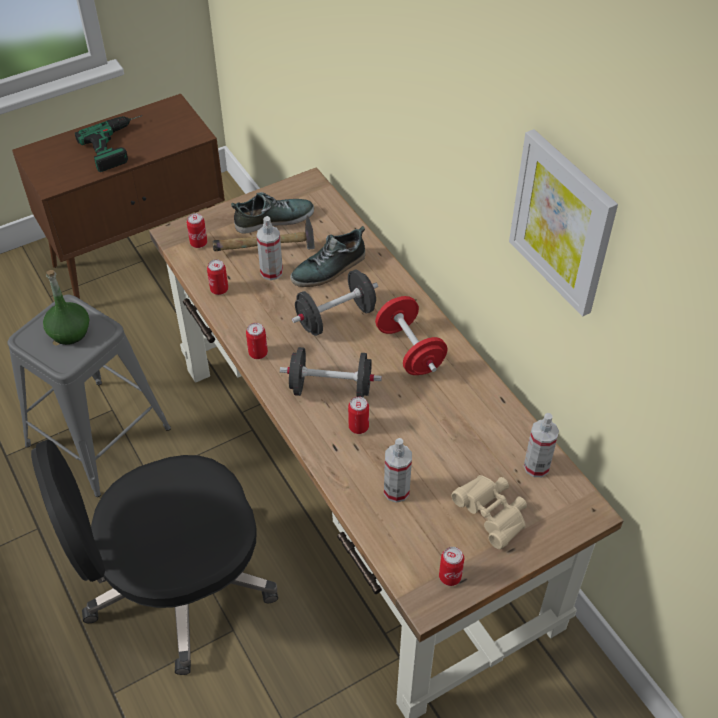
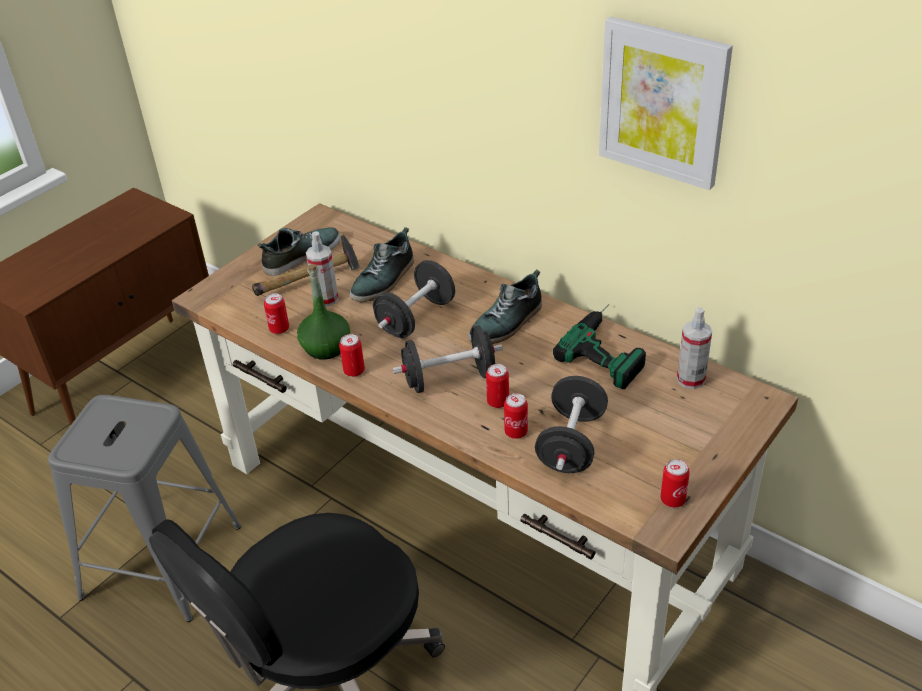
camera: 20 degrees left, 10 degrees down
(69, 332) = (118, 429): green bottle -> green bottle (325, 347)
(119, 144) = (89, 245): power drill -> power drill (610, 347)
(198, 243) = (233, 296): can -> can (516, 432)
(396, 491) = (571, 444): spray bottle -> black dumbbell
(410, 350) = (507, 323): red dumbbell -> shoe
(492, 515) = (677, 433): beige binoculars -> none

